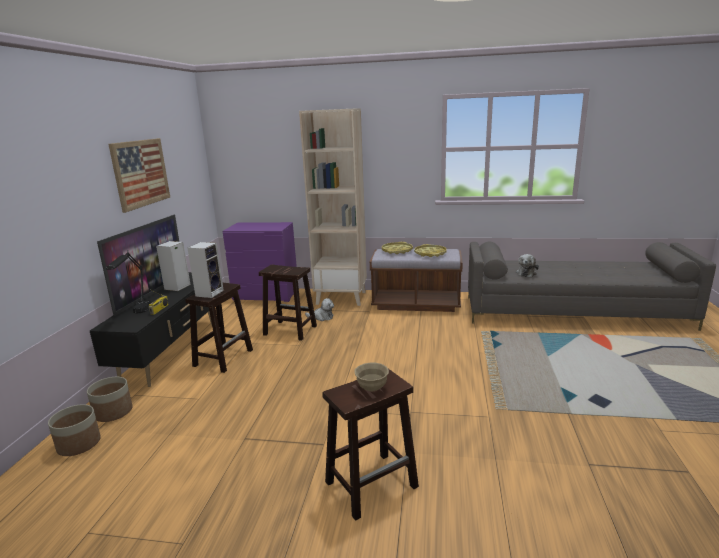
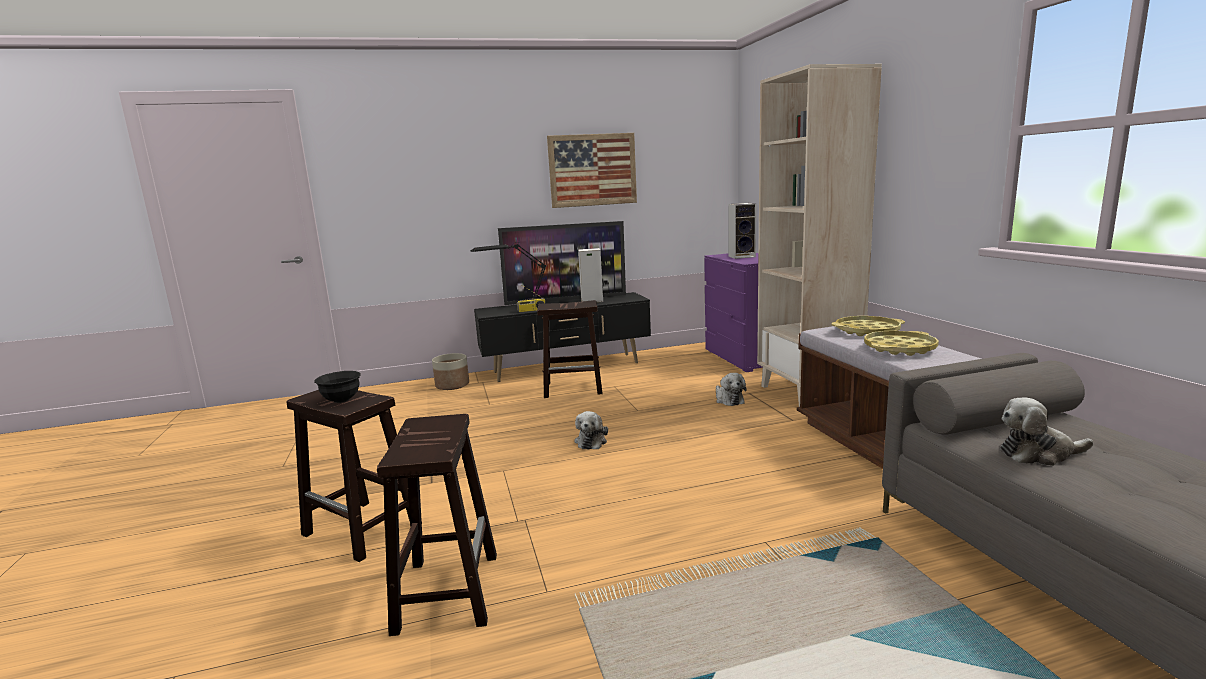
camera: 65 degrees right, 5 degrees down
(79, 444) = (405, 391): planter -> none
(209, 293) = (561, 305): speaker -> speaker (742, 256)
(289, 330) = (668, 395): brown stool -> brown stool (447, 590)
(327, 370) = (591, 441): none -> plush toy
(372, 388) = (341, 400): beige bowl -> black bowl

